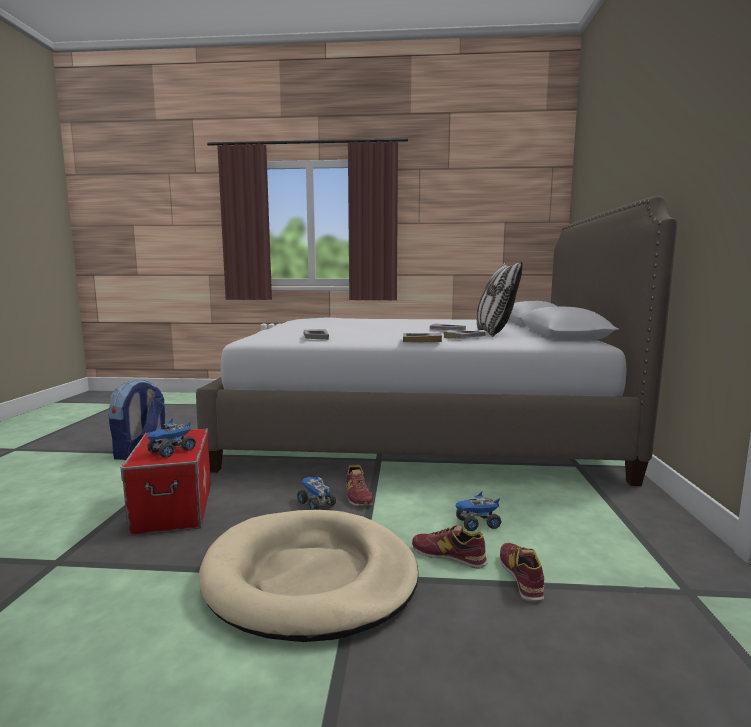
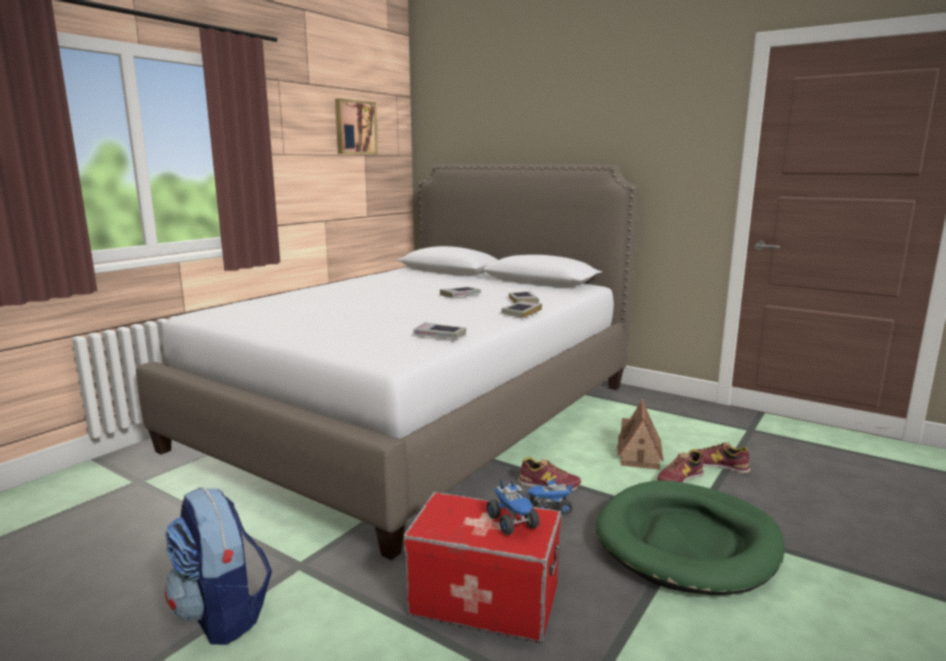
camera: 60 degrees left, 5 degrees up
(310, 578) = (687, 542): beige dog bed -> green dog bed
(477, 524) = (639, 454): toy truck -> toy house
(493, 199) = (355, 127): none -> picture
(494, 333) = (505, 290): pillow -> none

